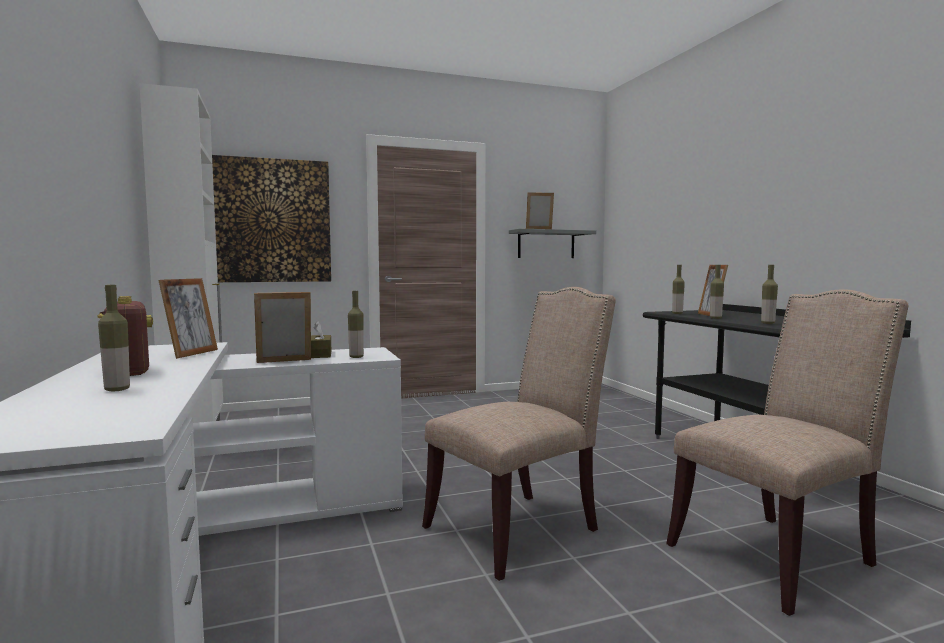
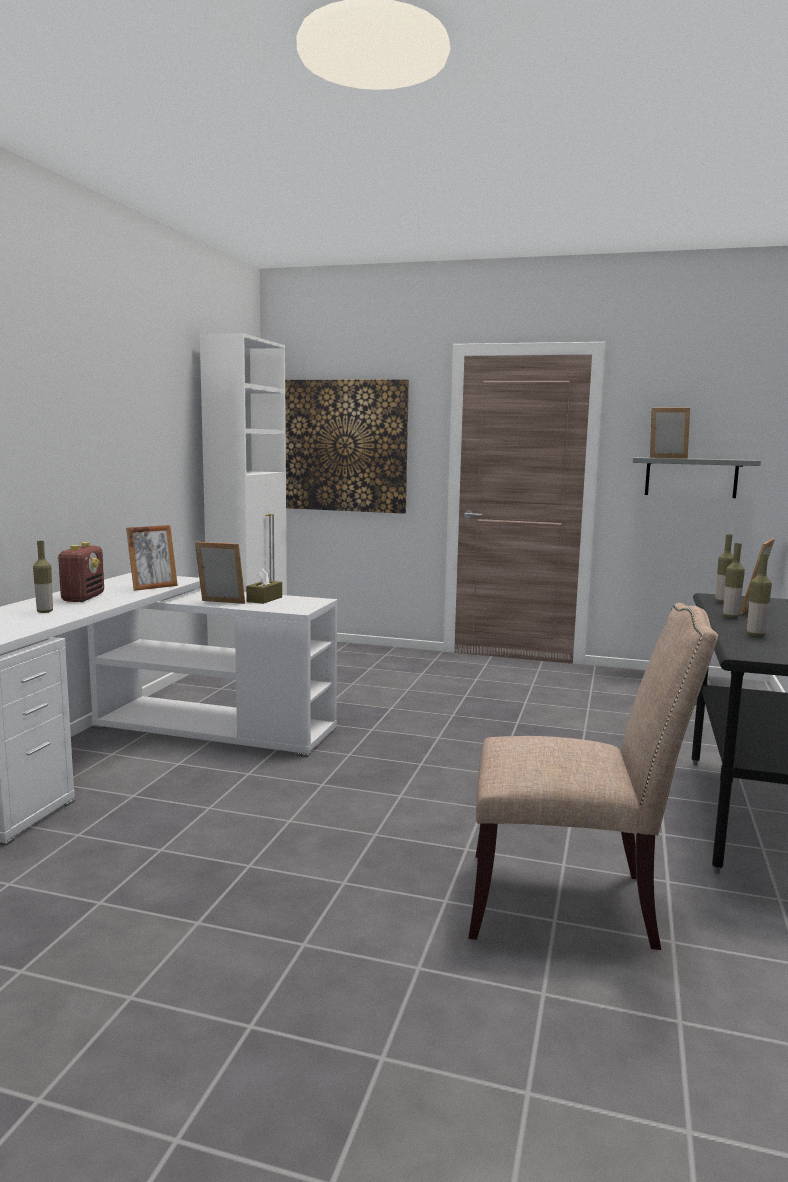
camera: 35 degrees right, 5 degrees up
(356, 357) = (281, 606): bottle -> none
(518, 528) = (372, 799): beige chair -> none

